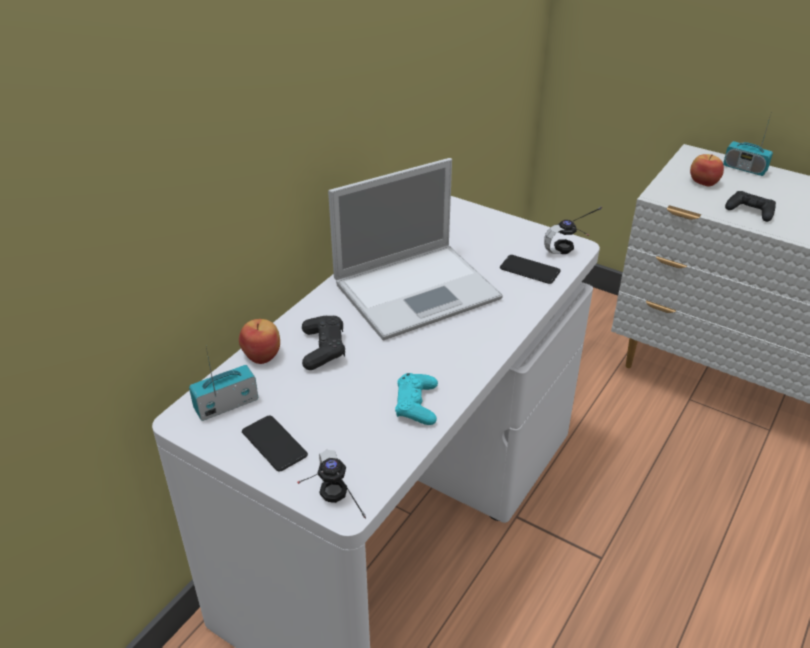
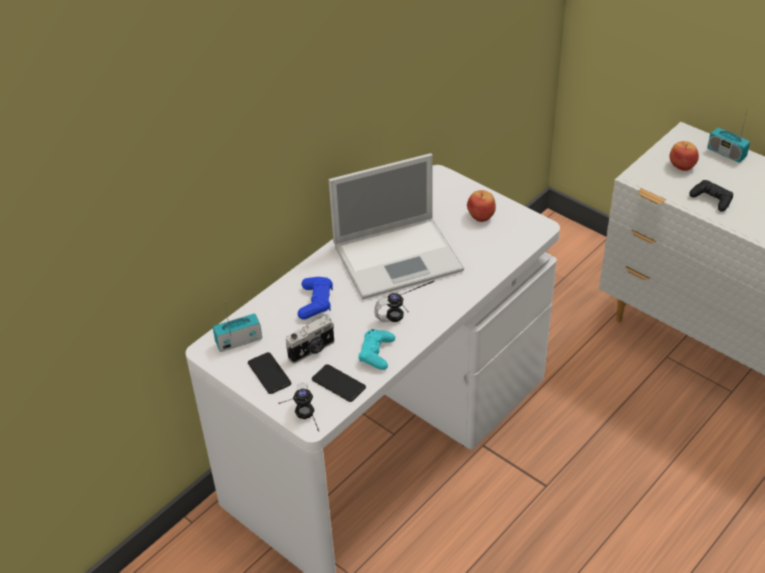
camera: 10 degrees right, 5 degrees up
(262, 354) = (270, 303): apple -> apple (481, 215)
(323, 349) = (316, 303): black game controller -> blue game controller
(329, 408) = (312, 350): none -> camera
(529, 270) = (494, 246): phone -> phone (338, 384)
(577, 251) = (539, 231): headphones -> headphones (407, 319)

